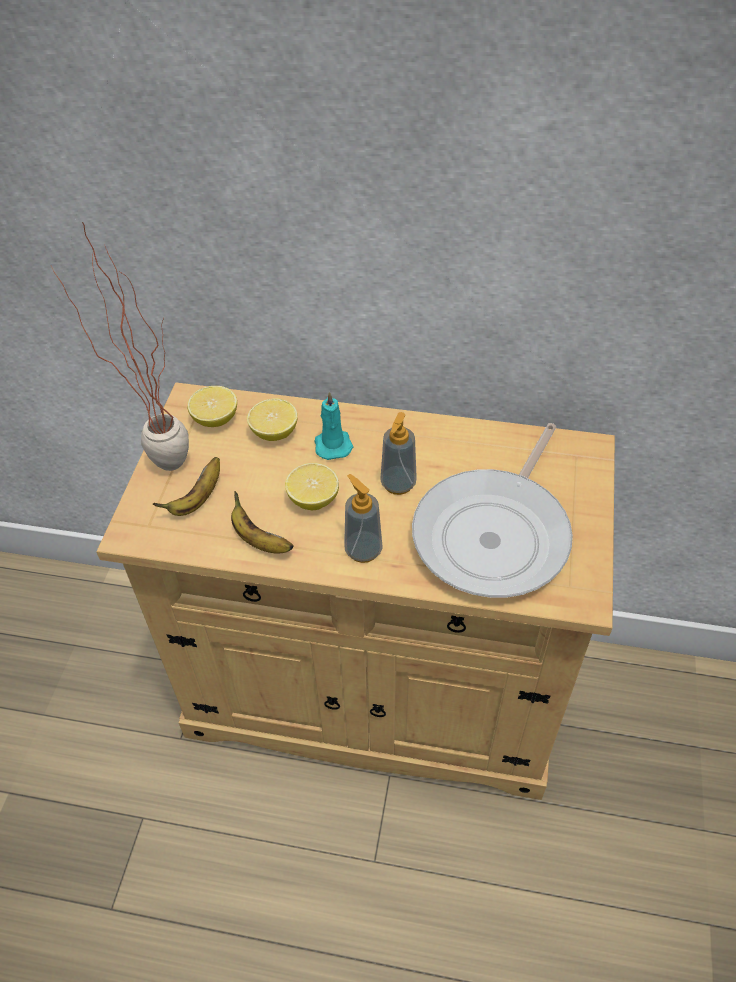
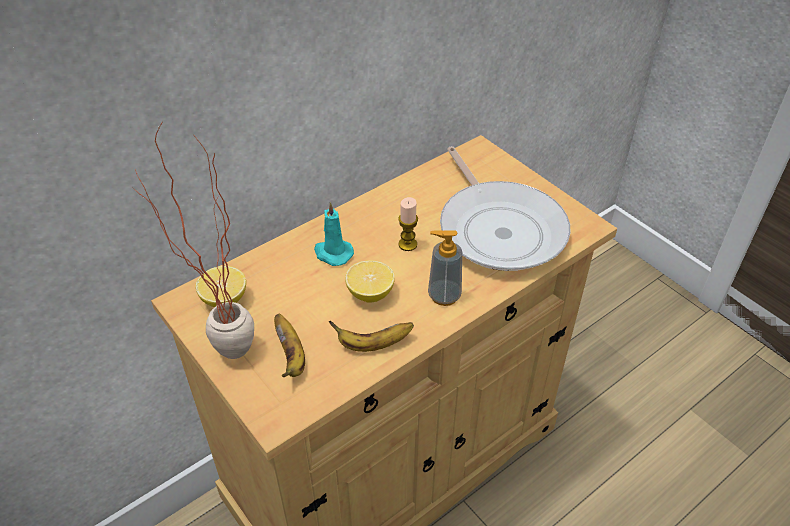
camera: 50 degrees left, 5 degrees down
(274, 432) = (282, 275): lemon -> none
(398, 484) = (407, 244): soap dispenser -> candle

